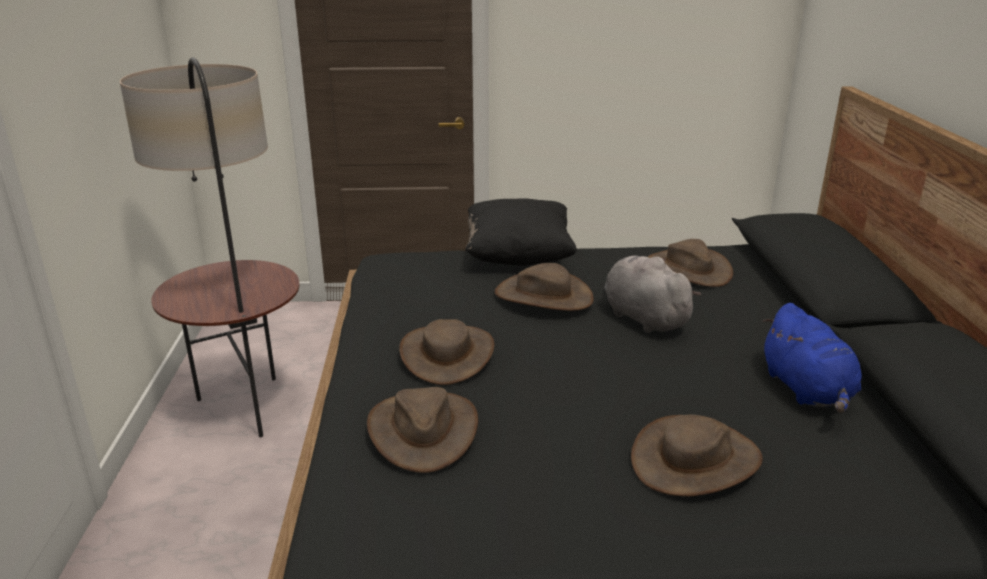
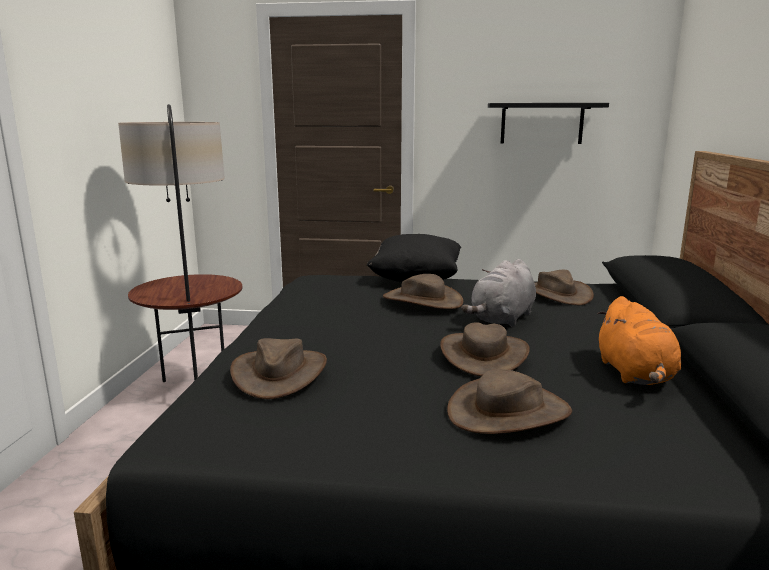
camera: 10 degrees right, 10 degrees down
(447, 354) = (327, 330): brown hat -> brown hat (484, 355)
(643, 317) = (502, 319): grey plush toy -> grey plush toy turned 120 degrees counterclockwise
(650, 34) = (541, 123): none -> black shelf
(807, 390) = (635, 375): blue plush toy -> orange plush toy

